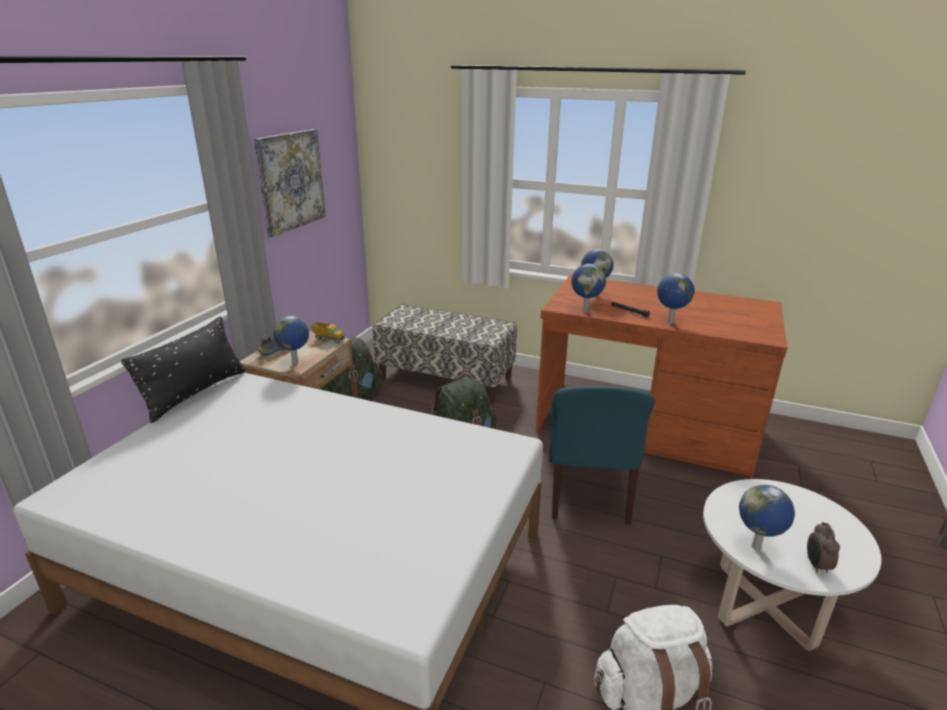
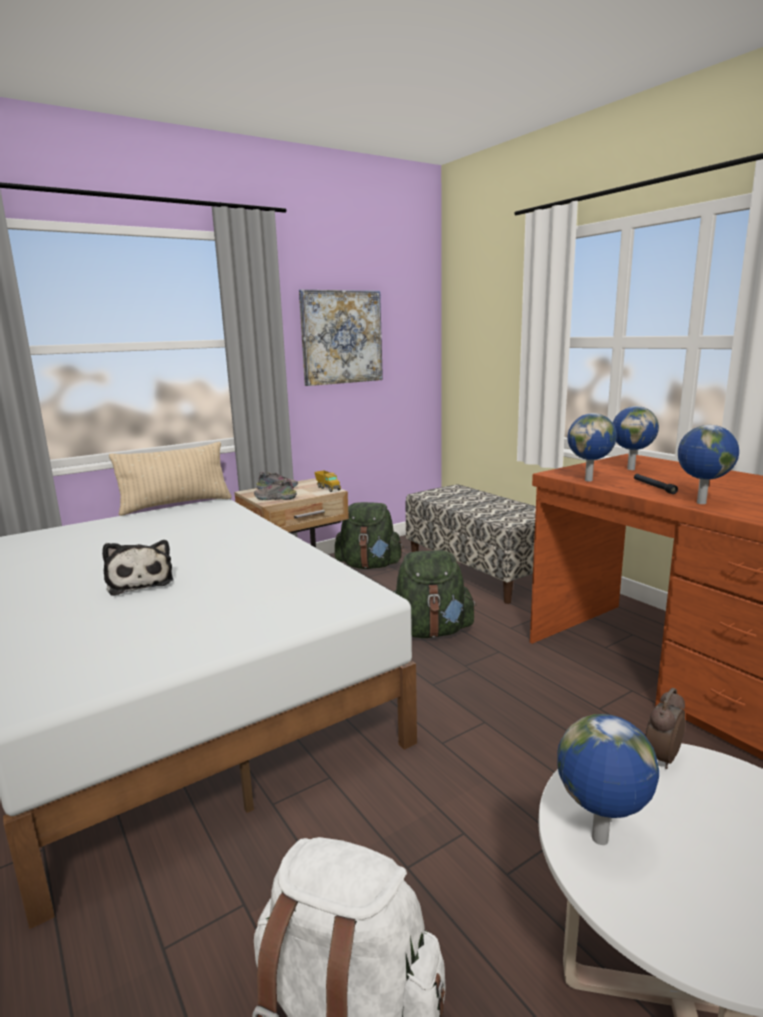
camera: 35 degrees right, 10 degrees down
(195, 393) = (176, 505): black pillow -> beige pillow
(295, 363) = (275, 499): globe -> shoe
(313, 491) = (140, 582): none -> plush toy
(587, 492) = (528, 724): blue chair -> none
(816, 565) = (693, 921): alarm clock -> alarm clock (660, 758)

